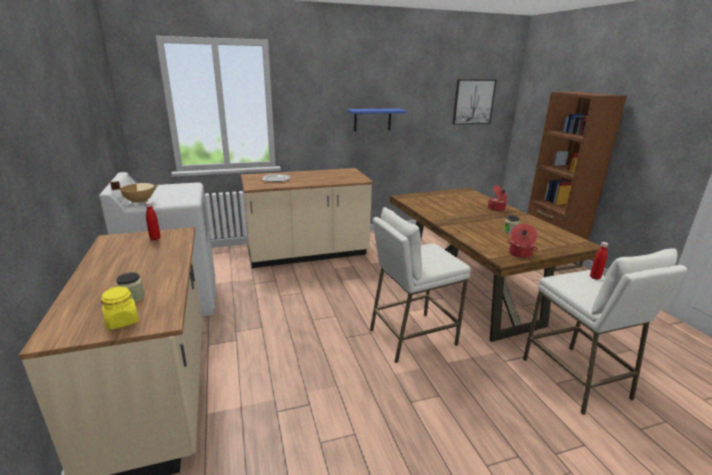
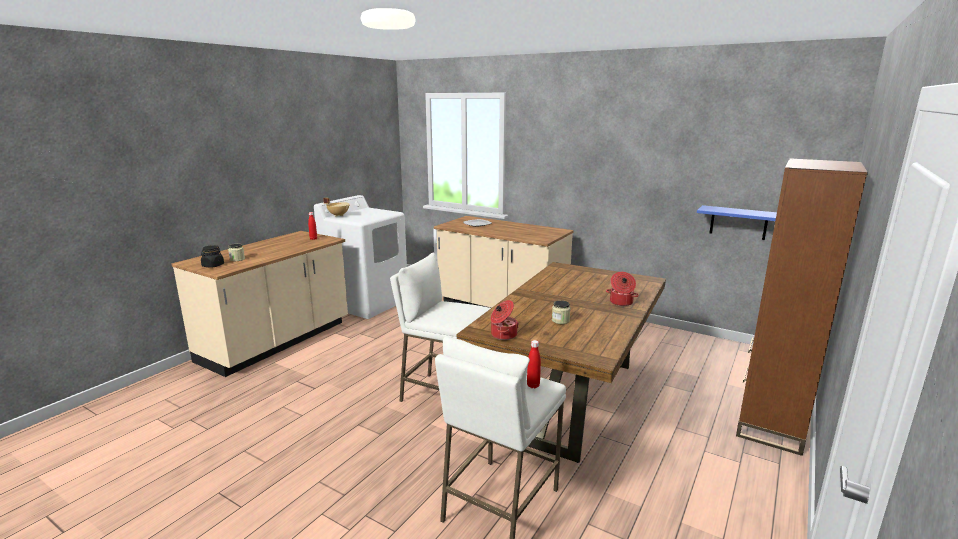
camera: 50 degrees right, 5 degrees down
(122, 321) = (213, 265): yellow jar -> black jar
(372, 119) = (606, 178): blue shelf -> blue shelf (738, 222)
(473, 102) = (760, 168): picture -> none

